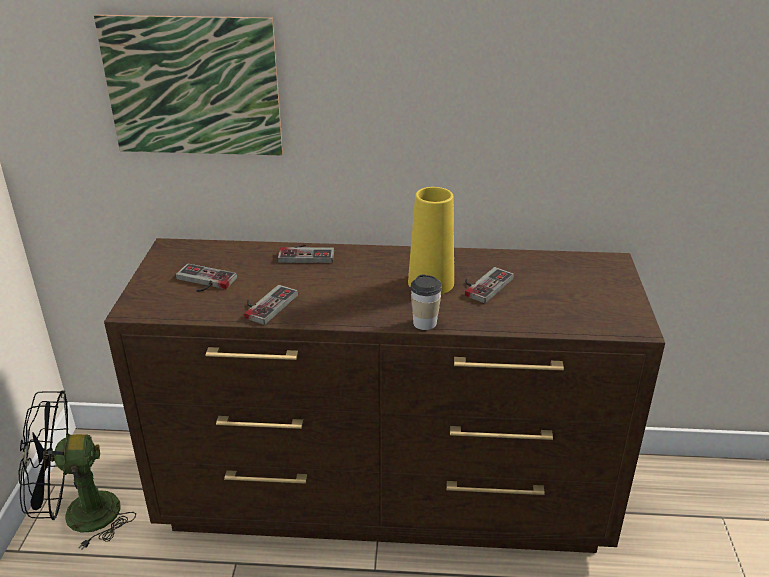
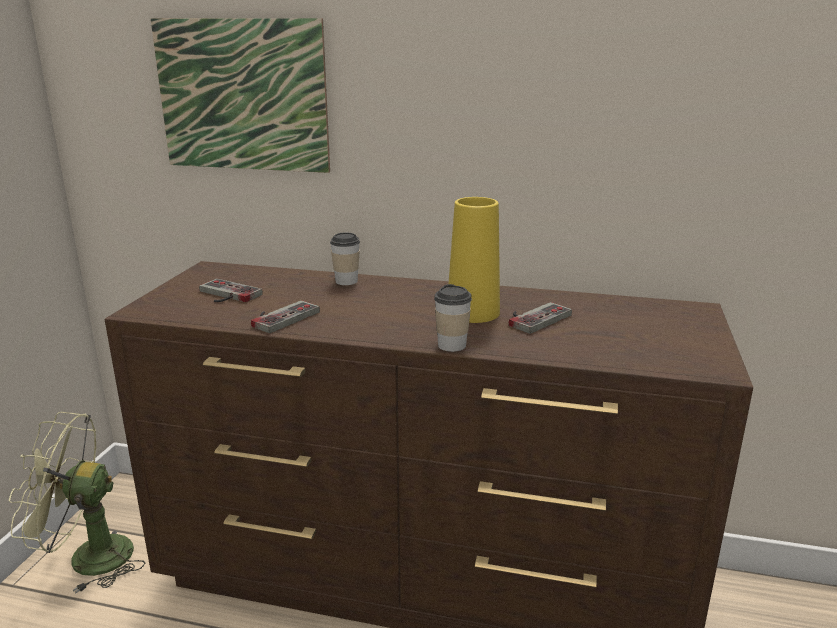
camera: 10 degrees right, 10 degrees down
(79, 516) = (87, 558): black fan -> green fan
(307, 254) = (346, 281): game controller -> cup

